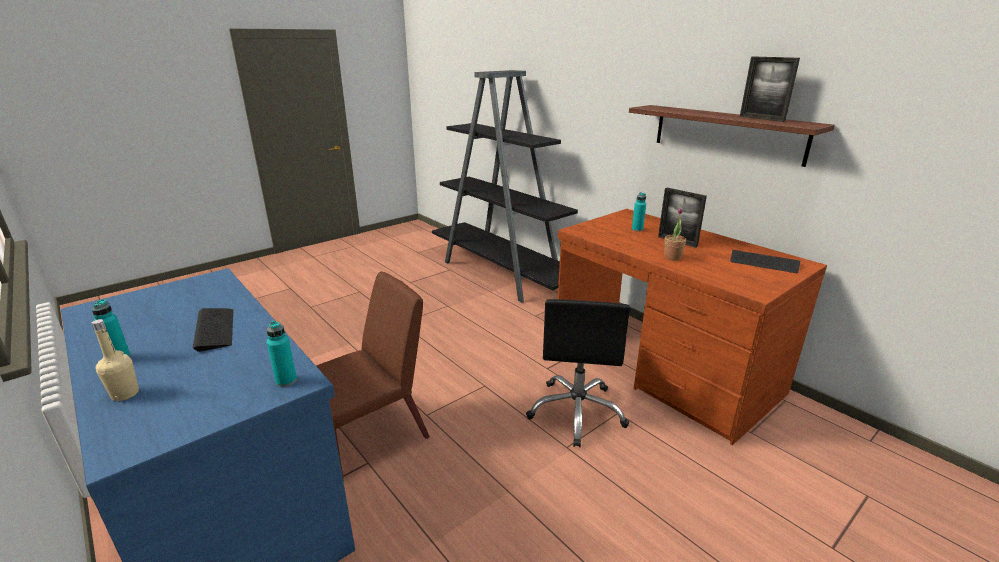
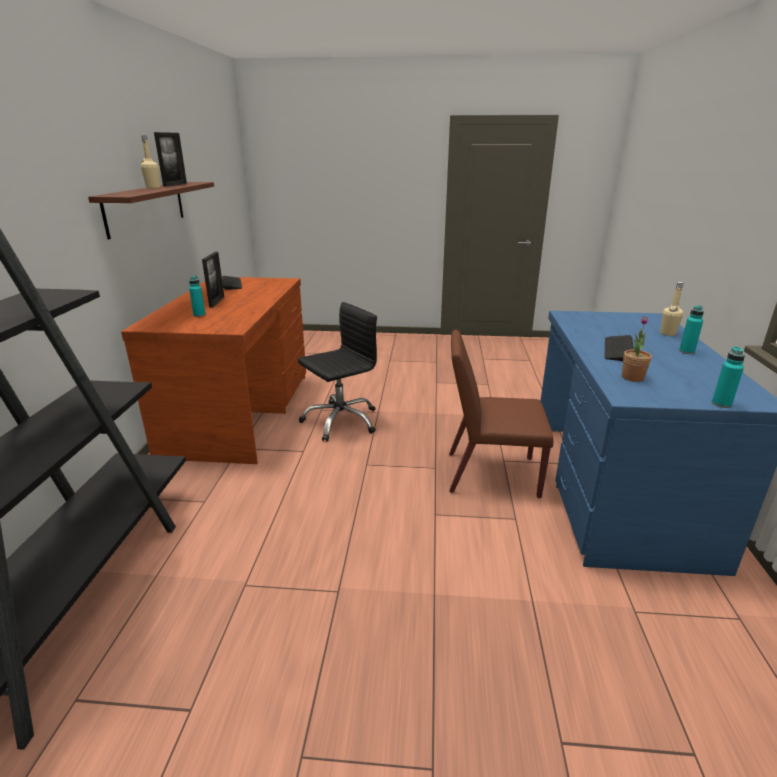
camera: 135 degrees left, 0 degrees up
(286, 381) = (573, 316): turquoise bottle -> turquoise bottle (721, 404)
(672, 257) = (257, 298): potted plant -> potted plant (632, 377)
(724, 114) = (153, 187): none -> beige bottle

